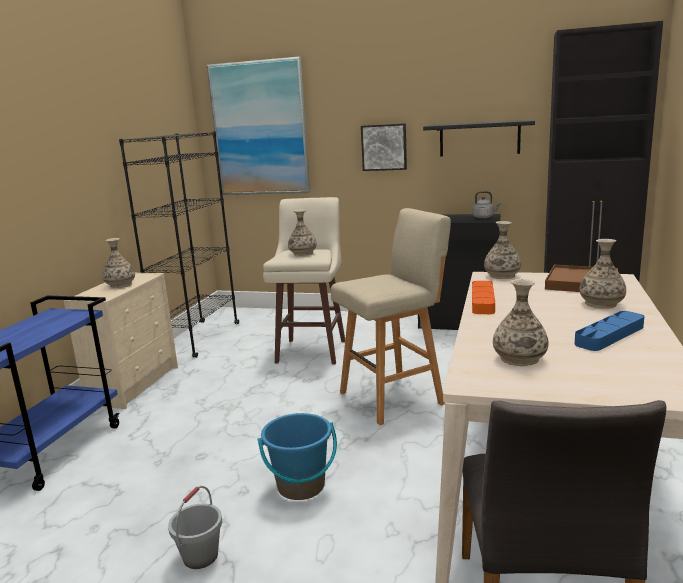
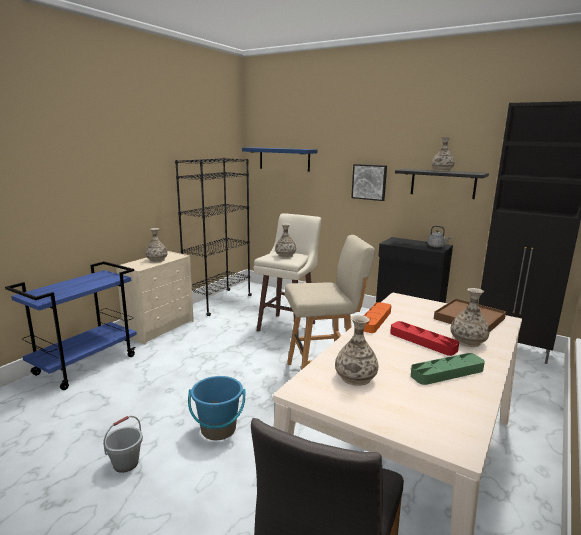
camera: 15 degrees right, 0 degrees up
(260, 129) = (284, 159): picture -> blue shelf
(502, 276) = (411, 300): vase -> vase (442, 171)
(555, 312) = (422, 341): none -> red tray
(609, 335) = (447, 372): blue tray -> green tray

